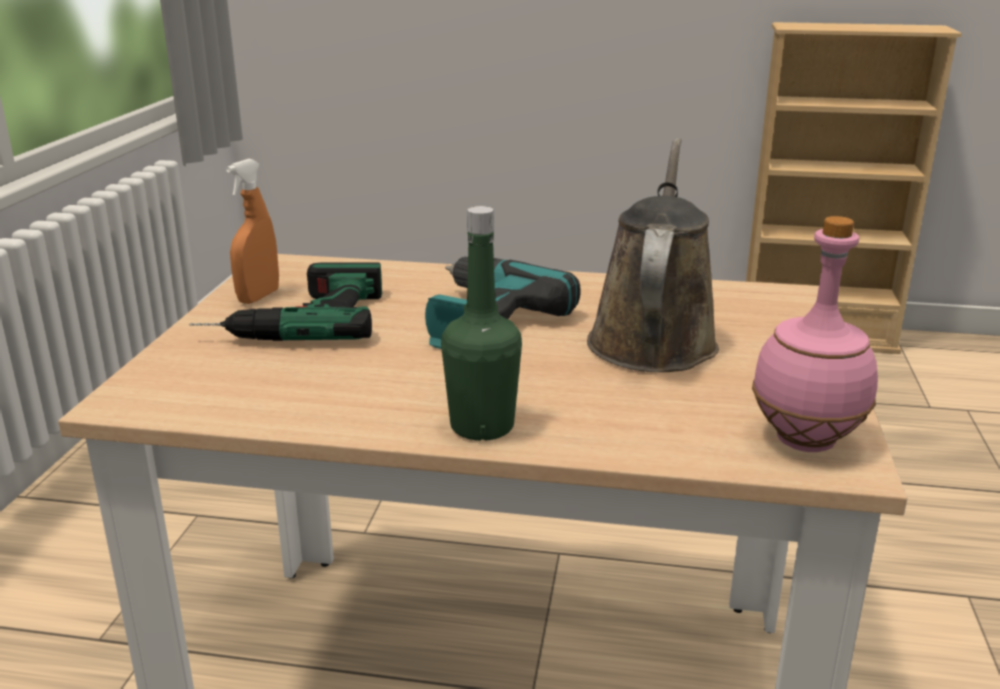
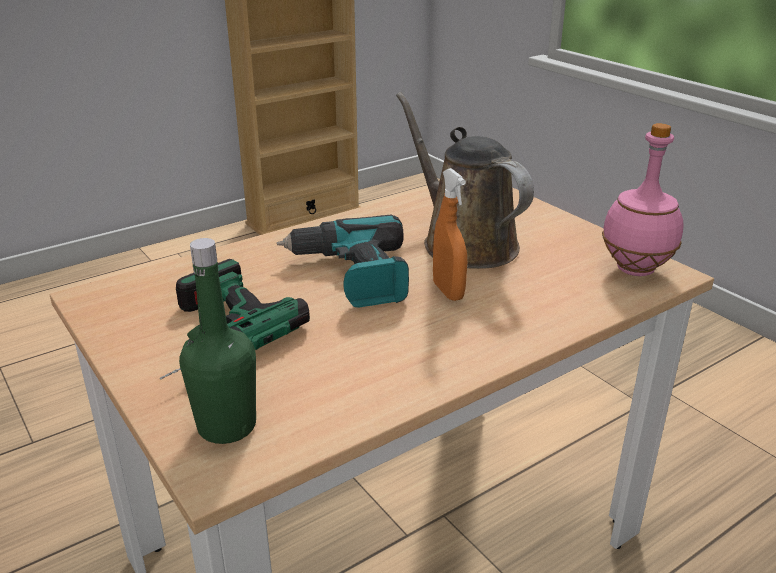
camera: 45 degrees left, 5 degrees up
(258, 297) = (139, 331): orange spray bottle -> orange spray bottle (448, 291)
(482, 426) = (490, 344): green bottle -> green bottle (227, 426)

